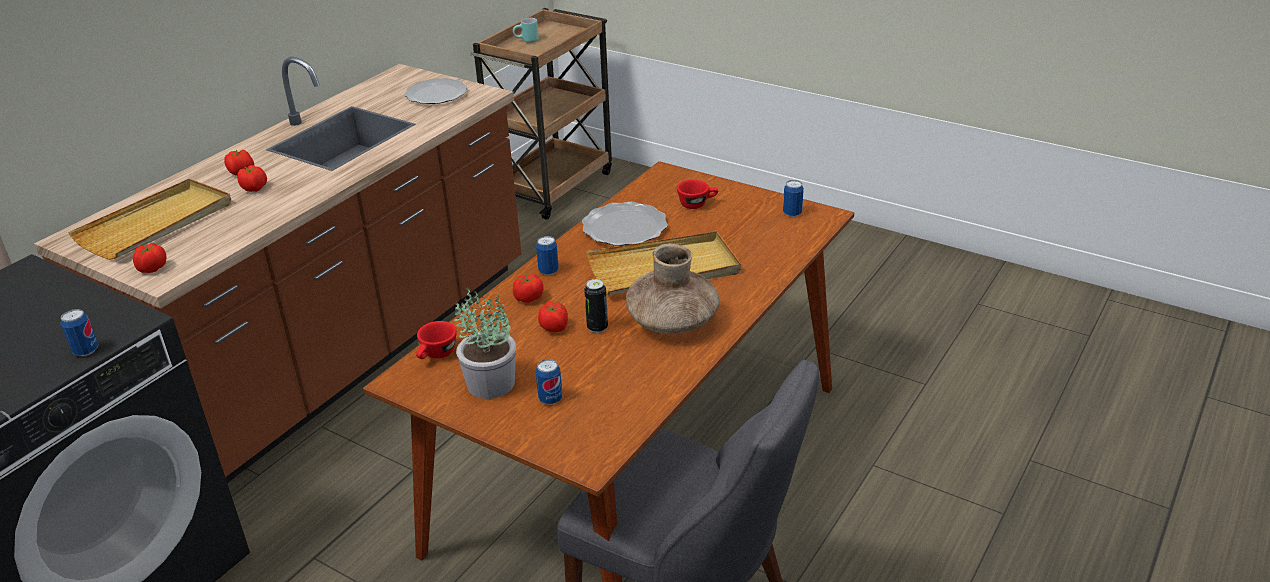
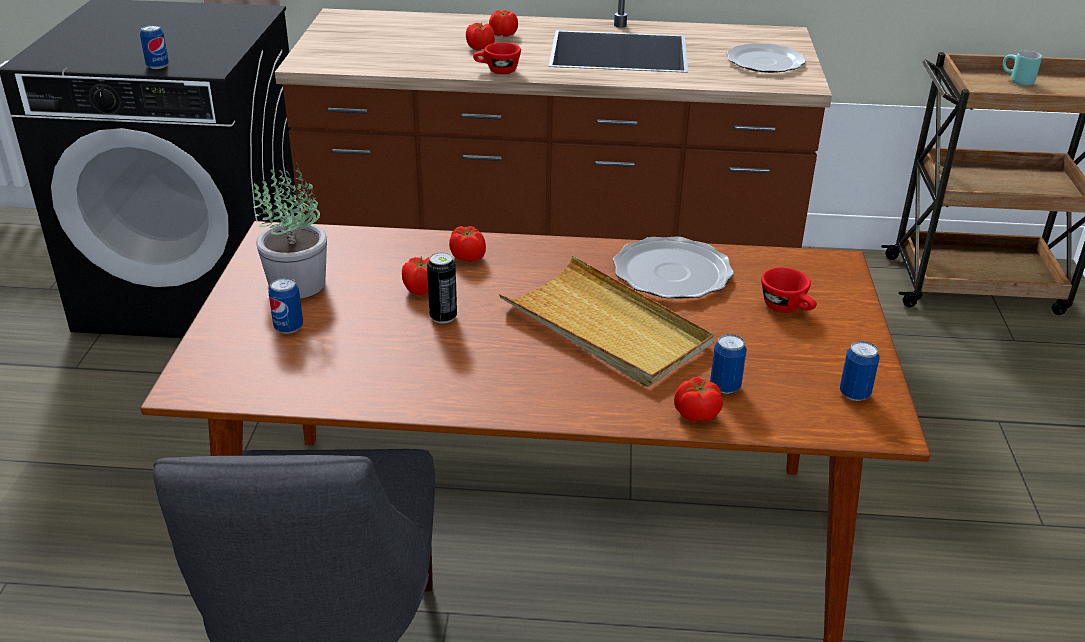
camera: 60 degrees right, 0 degrees up
(152, 269) = (316, 56): tomato -> tomato (696, 414)
(156, 223) = (387, 34): beige tray -> none
(436, 355) = (328, 239): red cup -> red cup (497, 71)
(548, 271) = (532, 252): can -> can (725, 387)
(672, 322) = (494, 366): brown vase -> none

